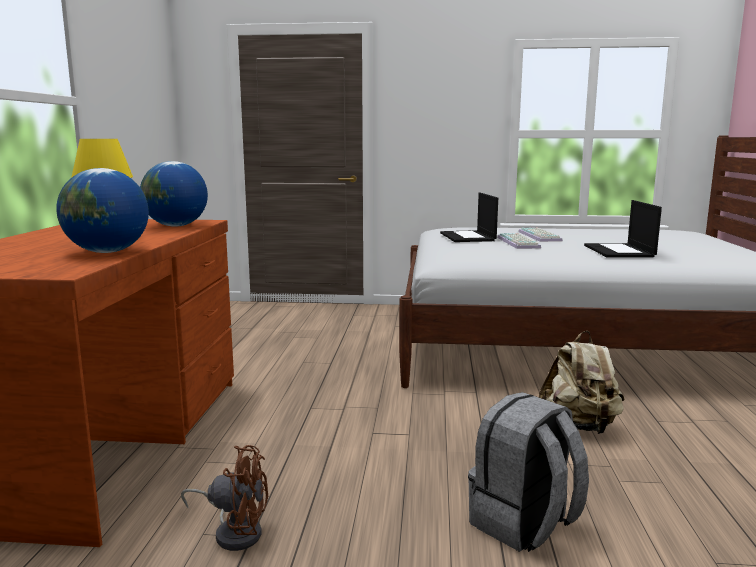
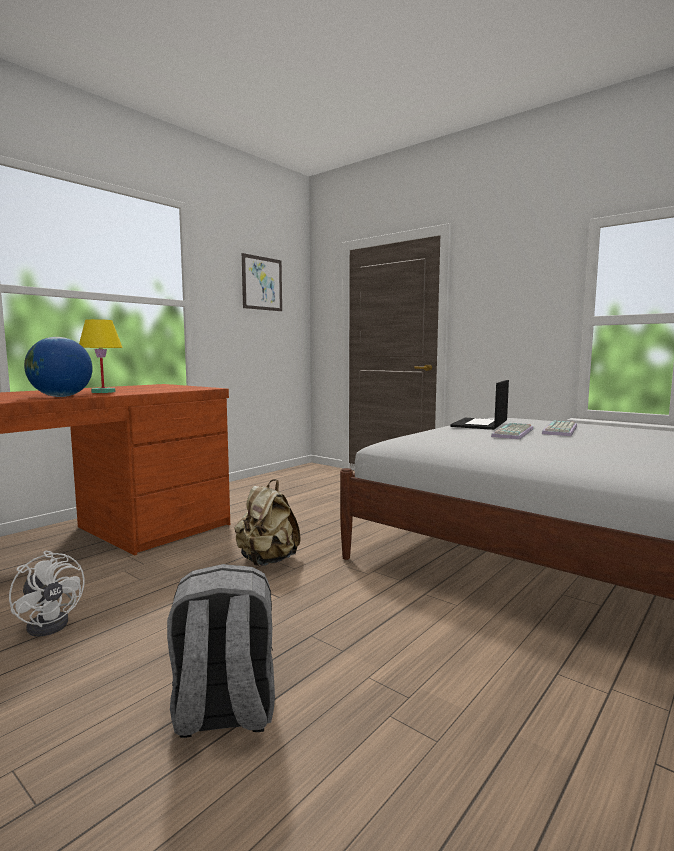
camera: 35 degrees right, 5 degrees down
(139, 72) = (262, 283): none -> picture
(176, 226) = (177, 389): globe -> none
(234, 531) = (53, 622): brown fan -> white fan
(579, 427) = (446, 645): beige backpack -> beige backpack (267, 561)
(619, 251) = (609, 451): laptop -> none

